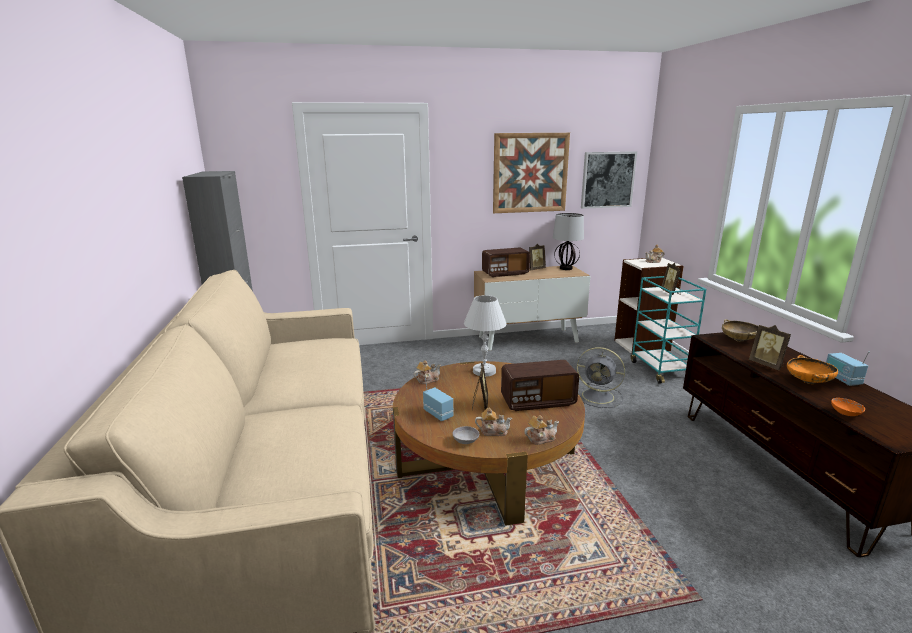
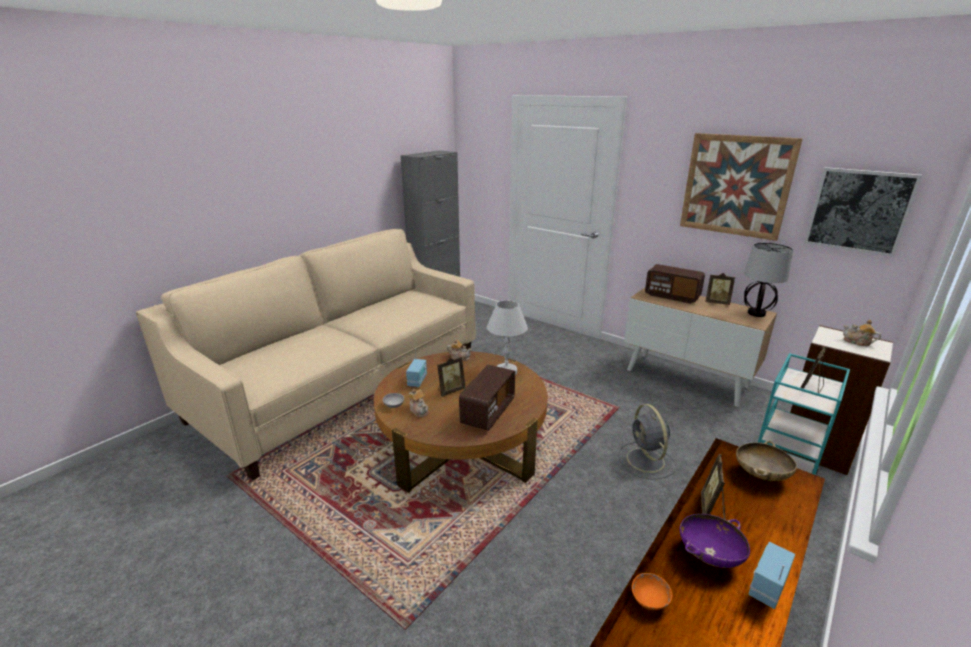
camera: 50 degrees right, 5 degrees up
(538, 402) = (488, 412): radio -> radio turned 105 degrees counterclockwise
(541, 438) = (432, 433): teapot -> none
(808, 381) = (709, 554): orange bowl -> purple bowl

